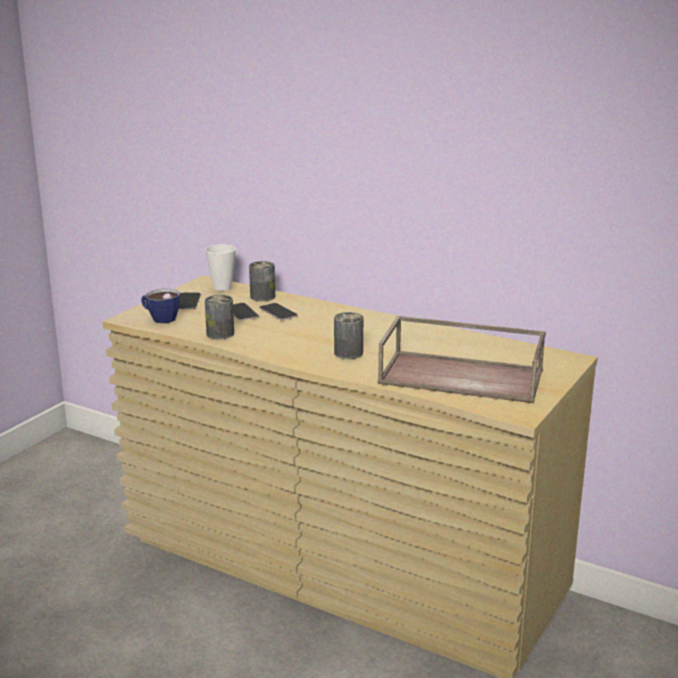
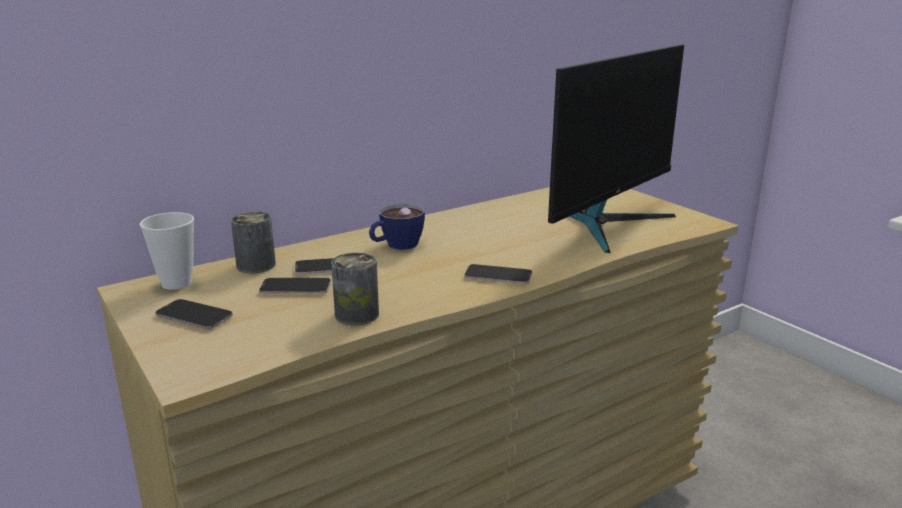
camera: 65 degrees left, 0 degrees up
(160, 318) = (230, 349): cup -> cup (396, 246)
(312, 357) = (498, 275): none -> phone
(348, 353) = (503, 256): can -> none
(463, 376) = (607, 223): brown tray -> monitor

